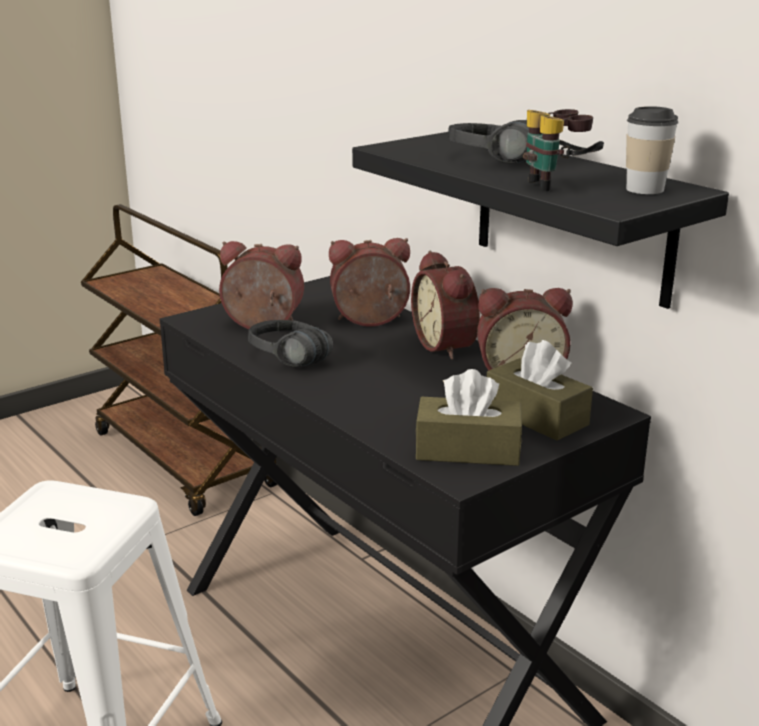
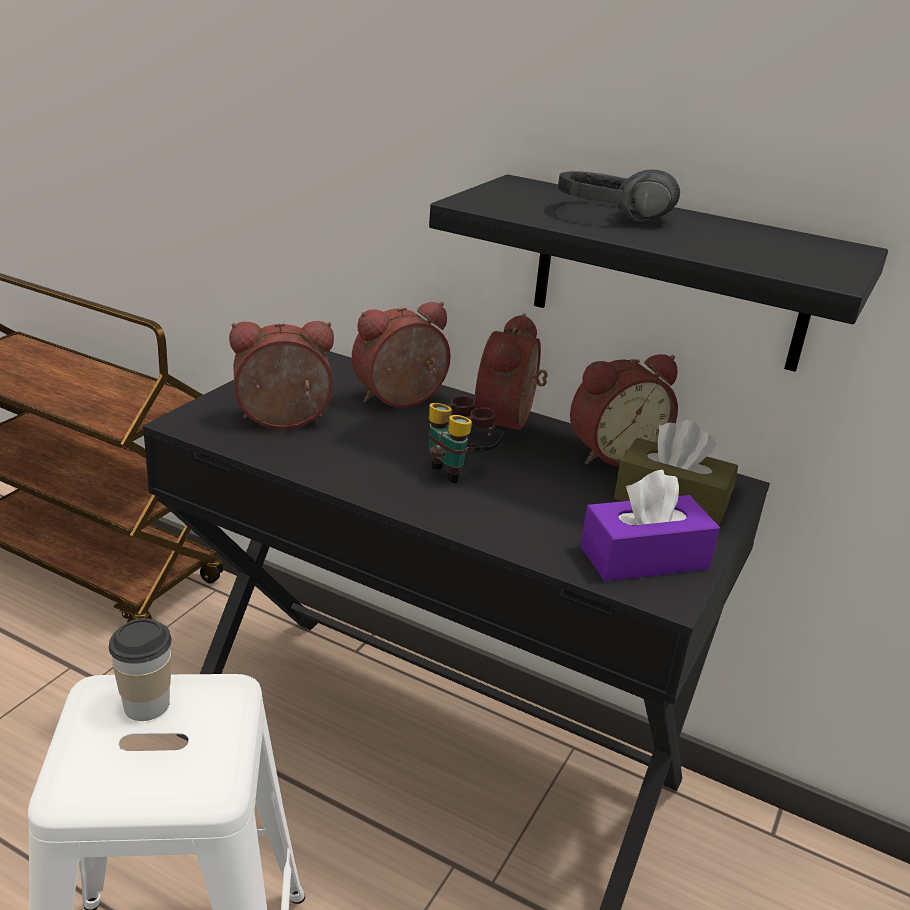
camera: 25 degrees left, 5 degrees up
(281, 361) = (345, 469): black headphones -> none
(448, 346) = (509, 422): alarm clock -> alarm clock turned 60 degrees clockwise
(468, 450) = (644, 558): brown tissue box -> purple tissue box
(558, 185) = (730, 249): binoculars -> binoculars (460, 469)
(645, 189) = (816, 250): cup -> cup (147, 705)

